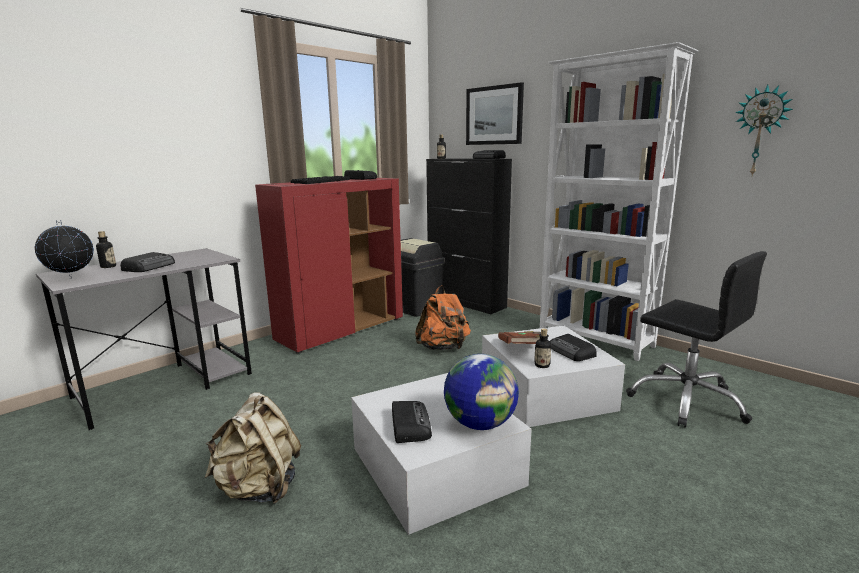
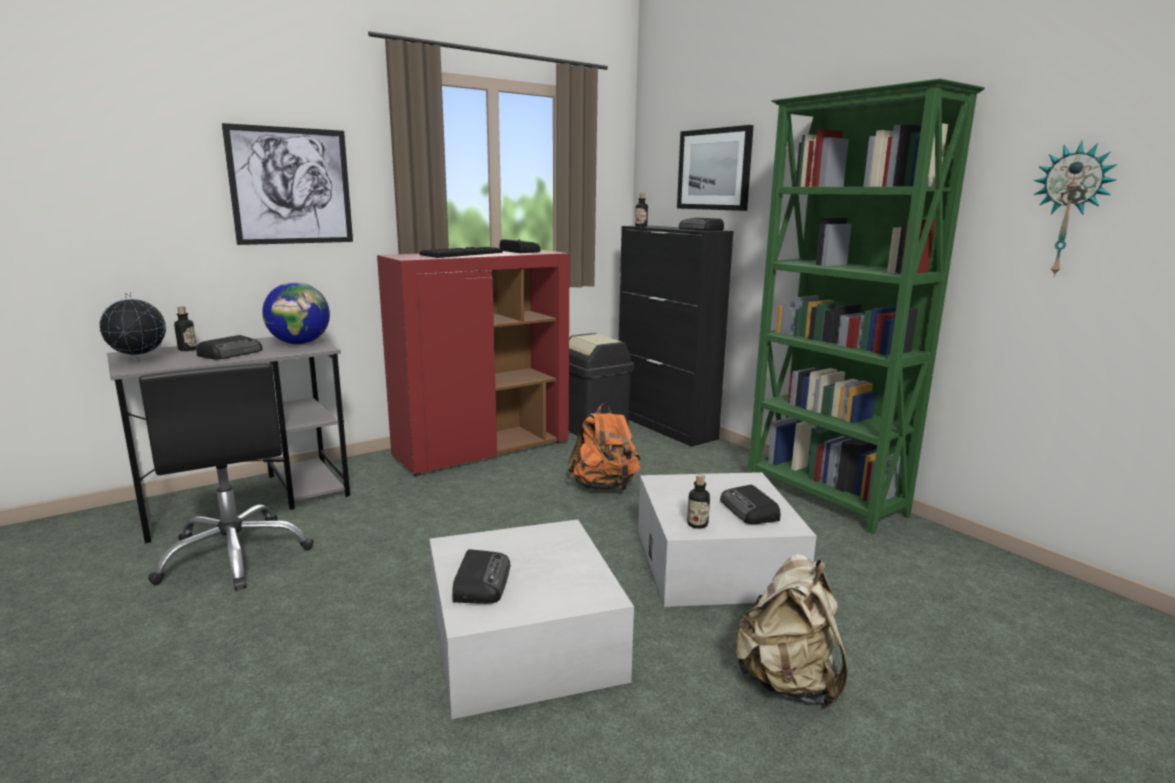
camera: 10 degrees right, 0 degrees up
(183, 131) = (291, 186): none -> picture
(259, 488) = (302, 637): beige backpack -> beige backpack (787, 682)
(480, 423) = (571, 591): globe -> globe (300, 343)
(521, 348) = (682, 499): brown book -> none
(595, 340) = (824, 497): white bookcase -> green bookcase
(686, 400) = (916, 598): black office chair -> black office chair (235, 555)

